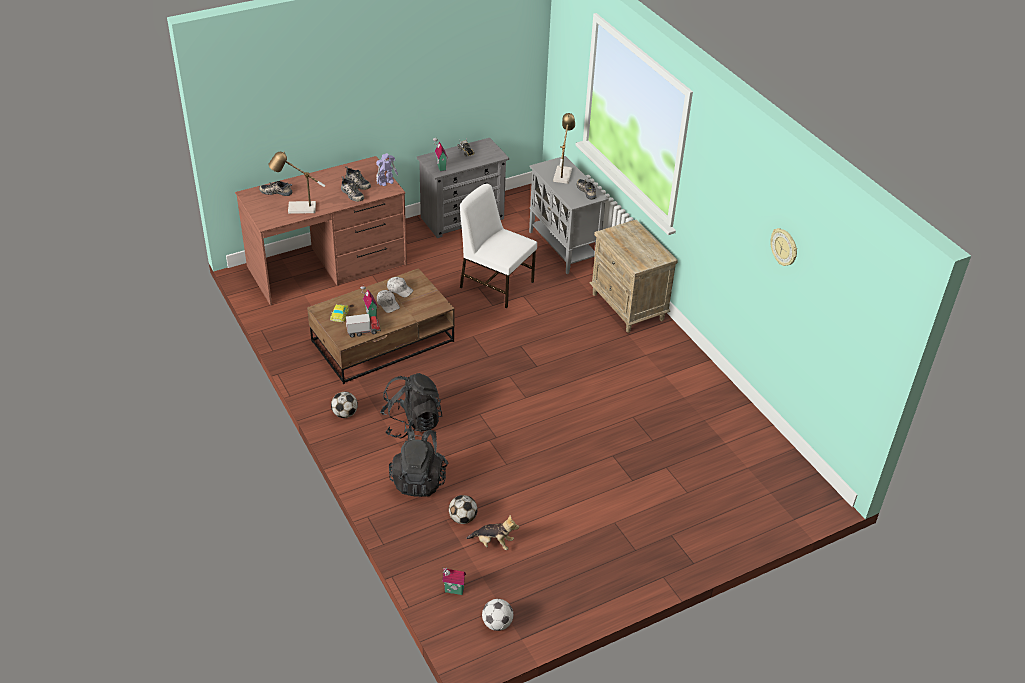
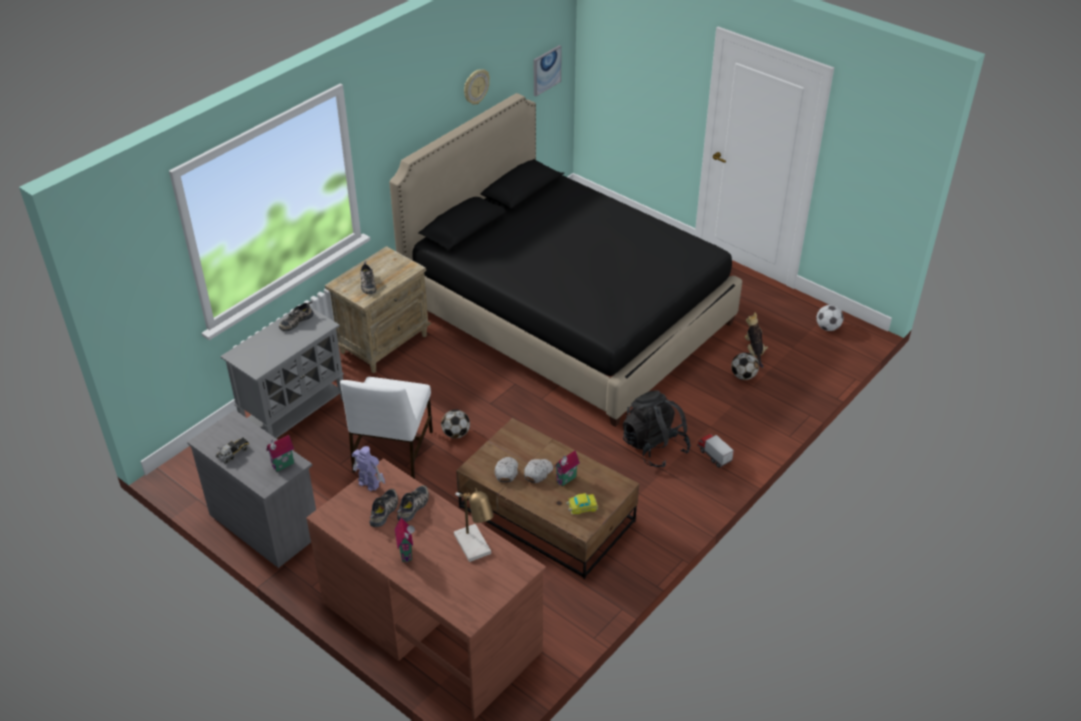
camera: 110 degrees left, 0 degrees up
(276, 191) = (446, 588): shoe -> shoe (367, 283)
(345, 414) = (677, 502): football -> football (456, 434)
(363, 331) = (597, 475): toy truck -> toy truck (714, 456)
(419, 480) = (721, 417): black backpack -> none
(453, 591) = (819, 359): toy house -> toy house (407, 552)
(562, 173) = (264, 348): table lamp -> none
(615, 426) = (567, 315): none -> black bed
(855, 339) = (546, 70): none -> picture

